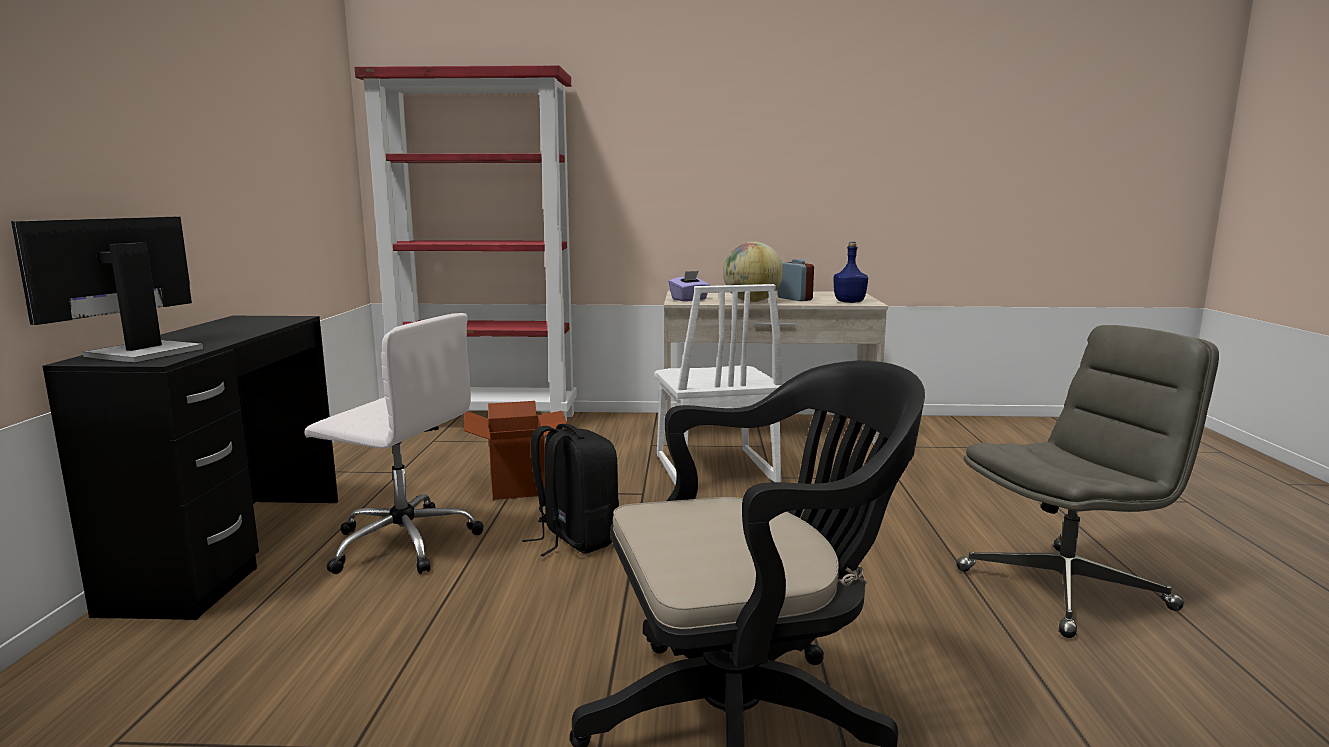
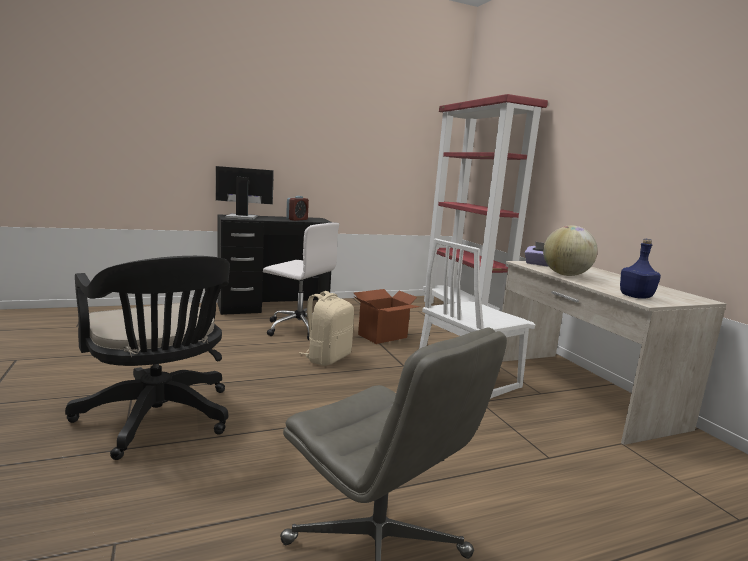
camera: 65 degrees right, 0 degrees up
(402, 542) = (298, 328): white office chair -> white office chair turned 60 degrees counterclockwise
(574, 539) = (327, 358): black backpack -> beige backpack
(794, 299) = (610, 284): alarm clock -> alarm clock (297, 219)

